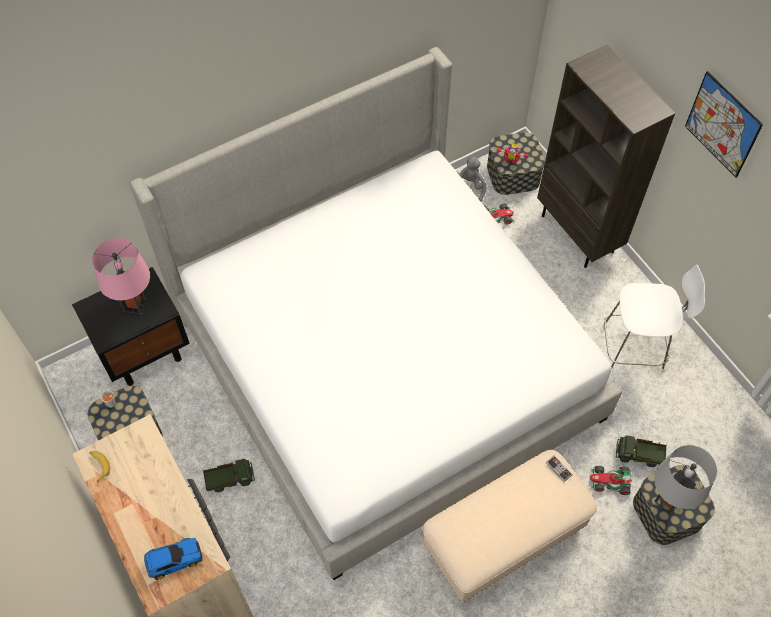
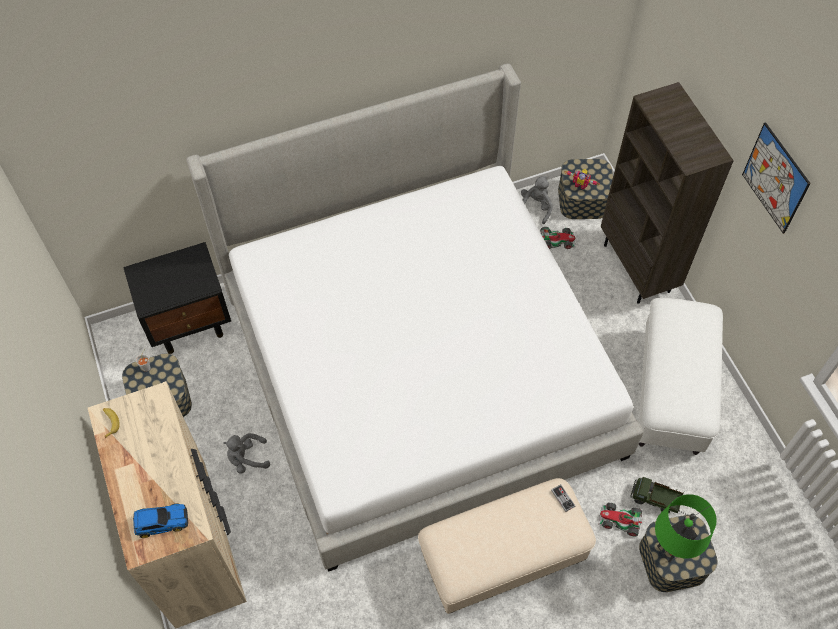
camera: 10 degrees right, 0 degrees up
(135, 305) = (182, 276): pink table lamp -> none
(229, 479) = (247, 458): toy truck -> grey plush toy
(635, 349) = (672, 392): white chair -> white ottoman
(668, 501) = (671, 549): grey table lamp -> green table lamp

